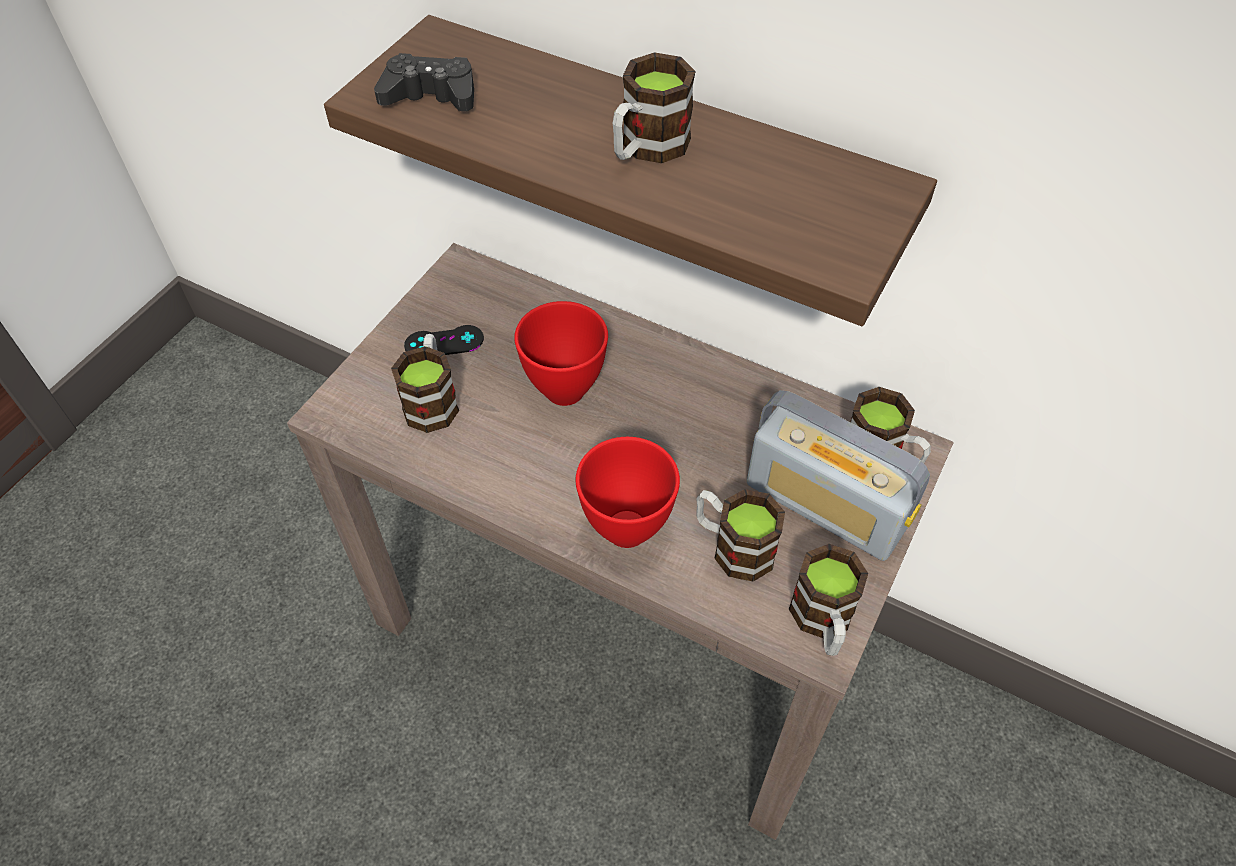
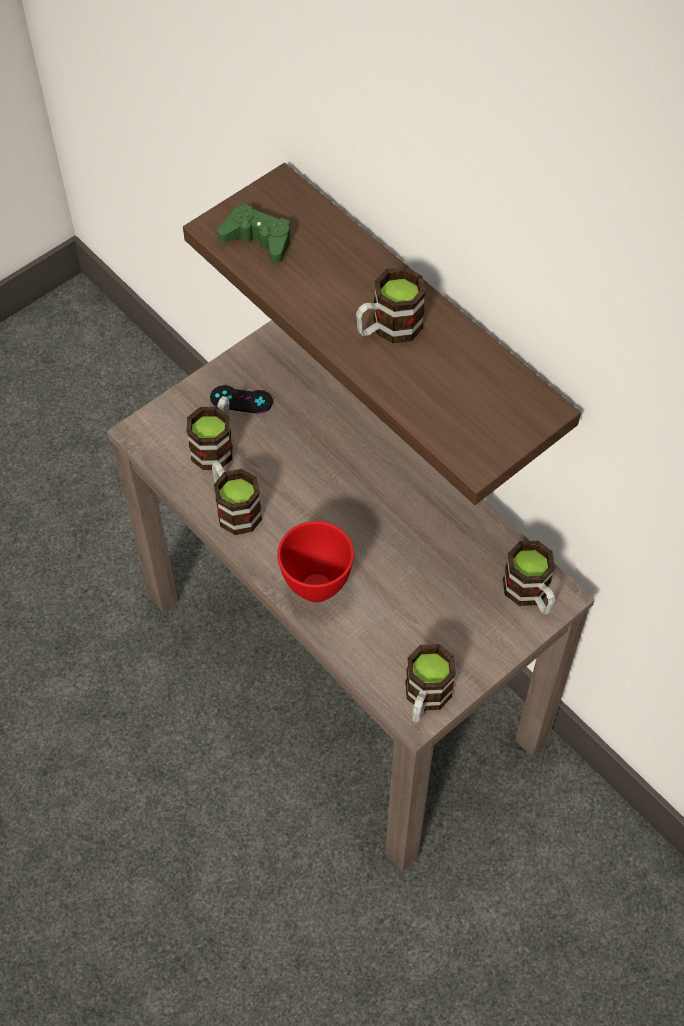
camera: 20 degrees right, 5 degrees up
(431, 95) = (258, 239): black game controller -> green game controller
(567, 389) = (318, 466): red bowl -> none
(733, 546) = (387, 625): mug -> mug (234, 508)
(825, 506) = (469, 617): radio -> none

